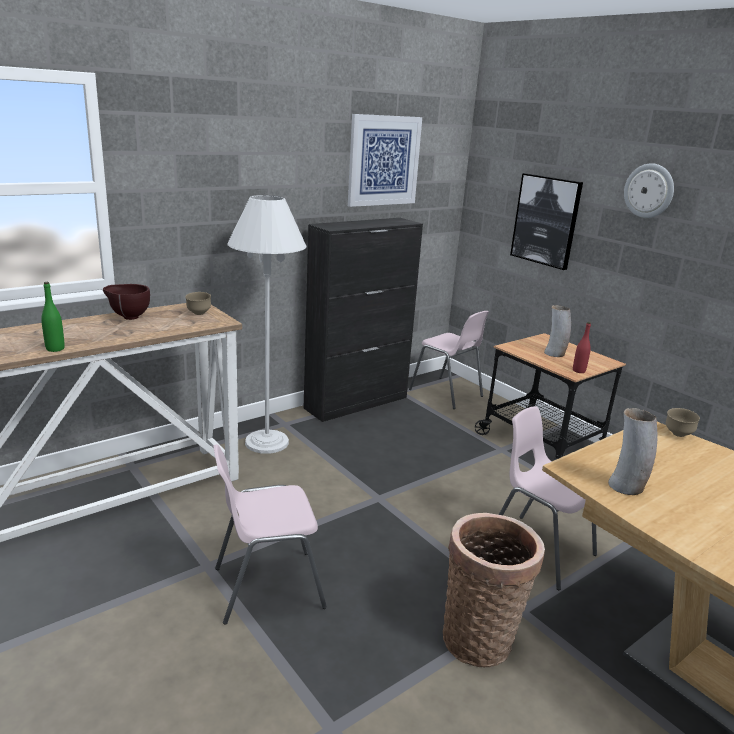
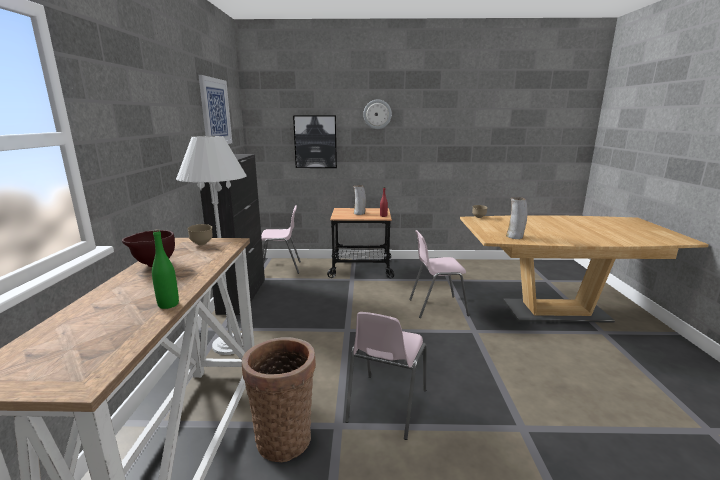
camera: 50 degrees left, 5 degrees down
(480, 637) = (484, 350): basket -> basket (284, 436)

